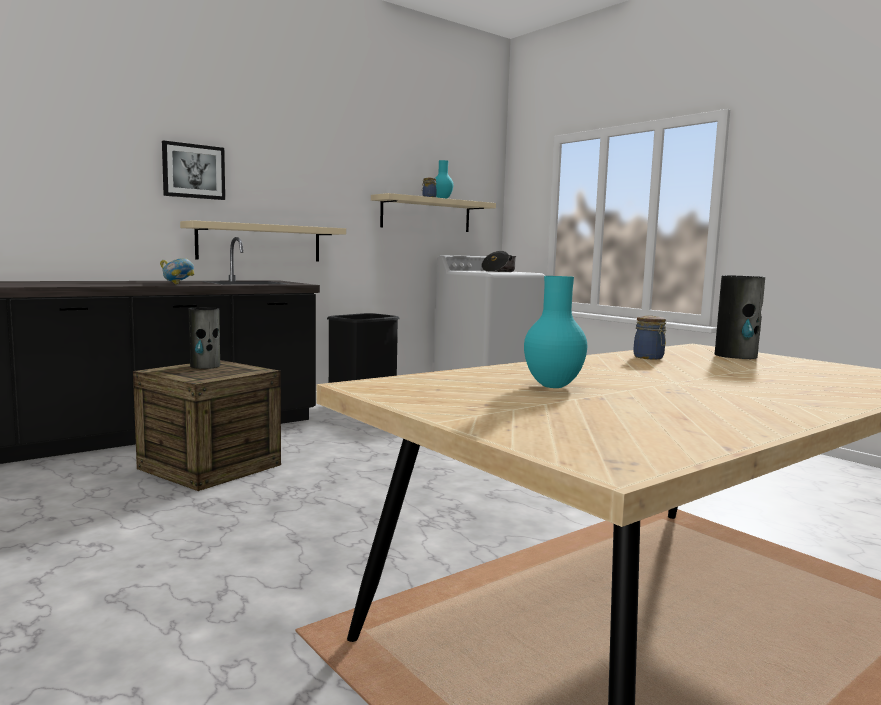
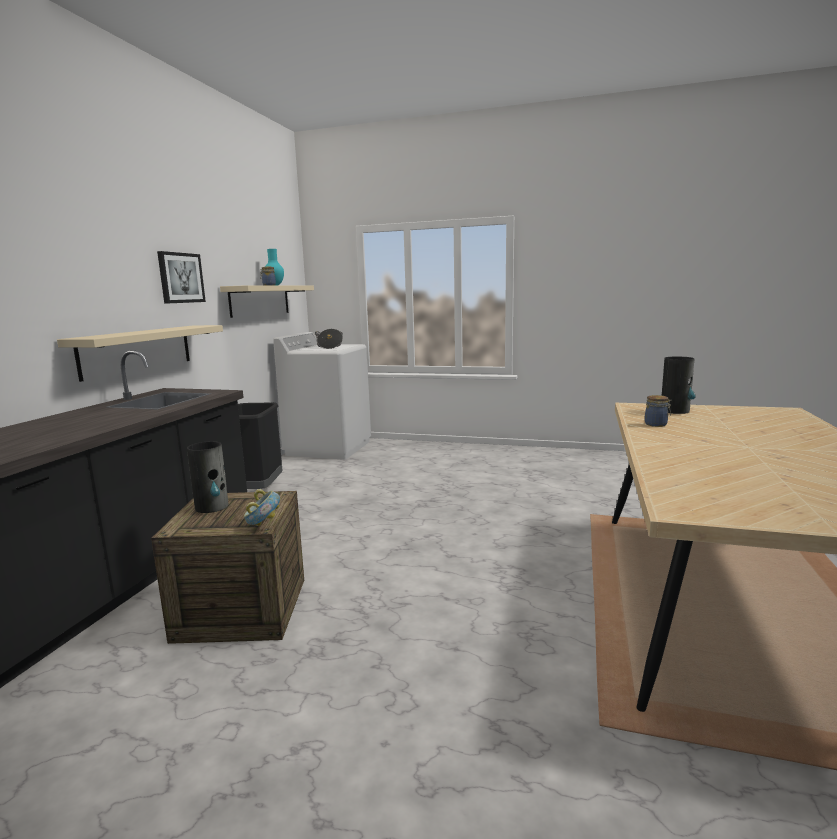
camera: 35 degrees left, 5 degrees up
(178, 284) = (122, 420): bowl -> bowl (263, 525)
(193, 171) = (61, 277): picture -> picture (180, 278)
(553, 386) = (734, 471): turquoise vase -> none

